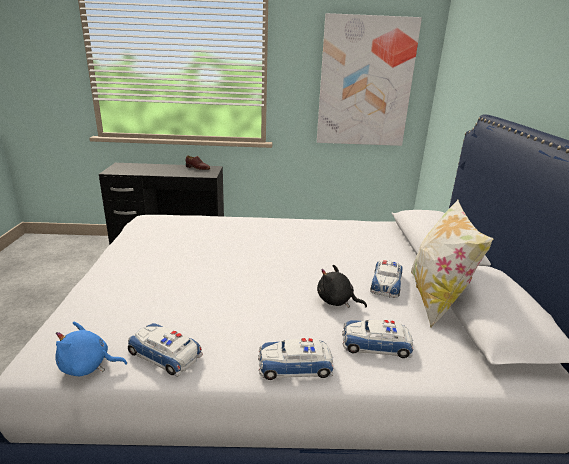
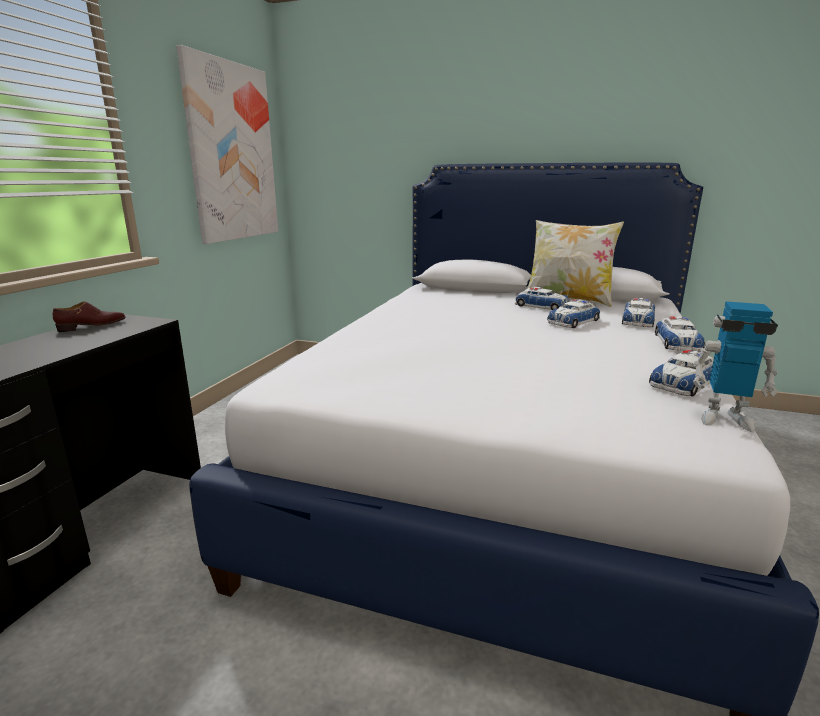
camera: 70 degrees left, 5 degrees down
(88, 366) = (724, 418): blue plush toy -> toy robot
(336, 301) = (573, 321): black plush toy -> toy car

